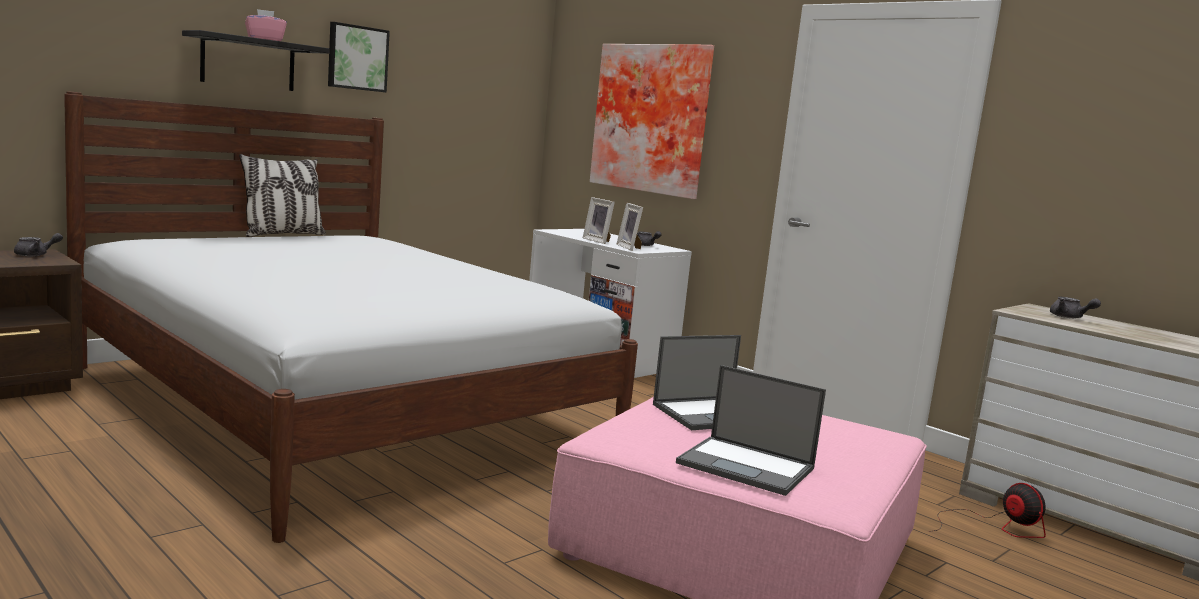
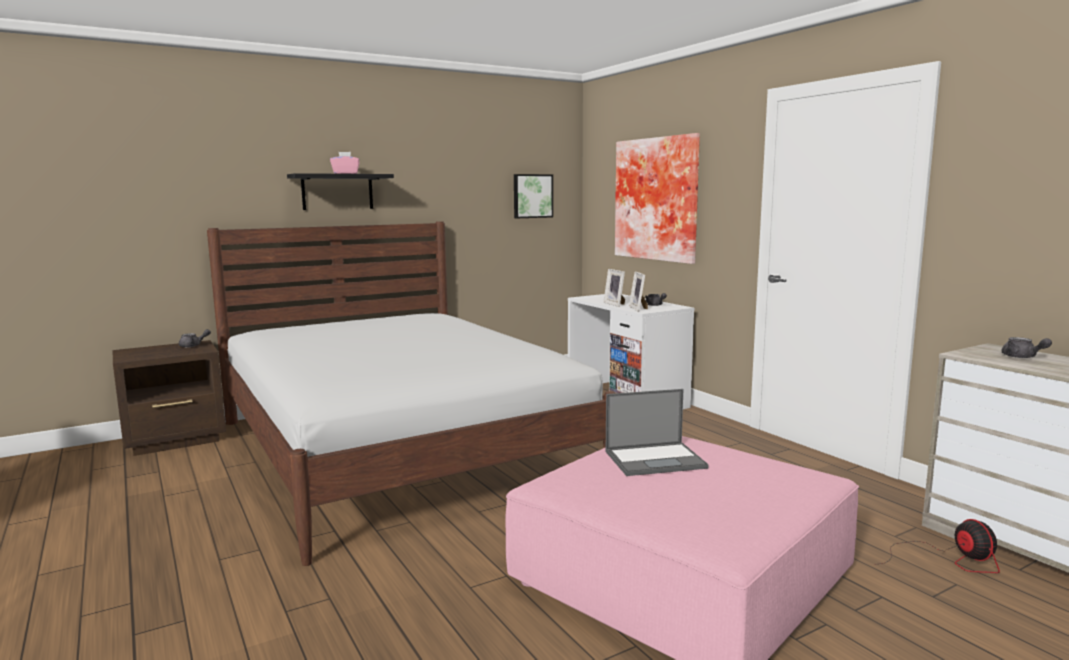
camera: 15 degrees right, 0 degrees up
(282, 235) = (370, 317): pillow -> none
(357, 58) = (420, 177): picture -> picture (532, 196)
(747, 466) = (658, 512): laptop -> none

